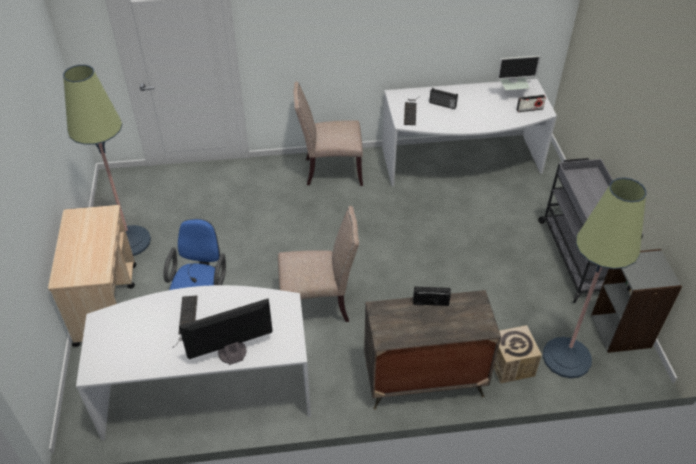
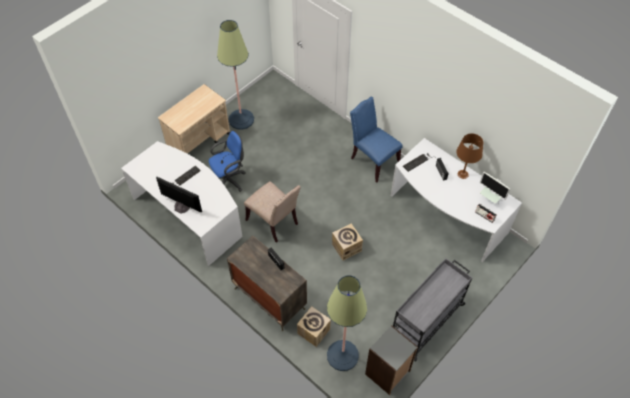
camera: 50 degrees right, 10 degrees up
(330, 171) = (372, 160): beige chair -> blue chair
(422, 262) = (346, 247): none -> cardboard box
(461, 93) = (463, 174): none -> brown table lamp

